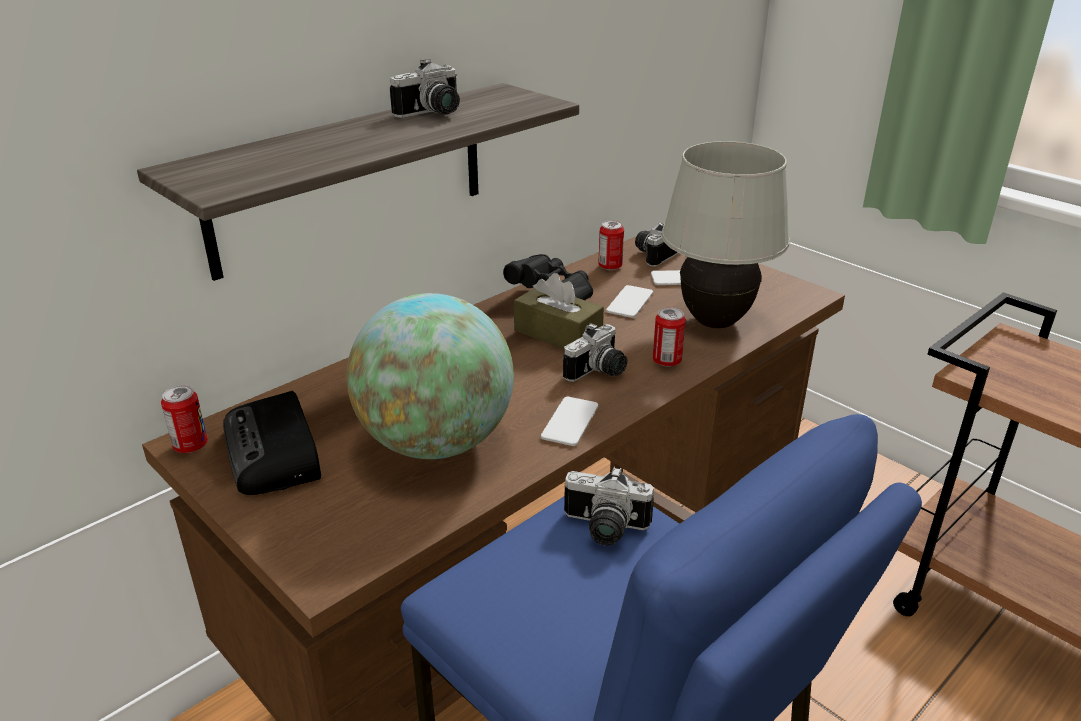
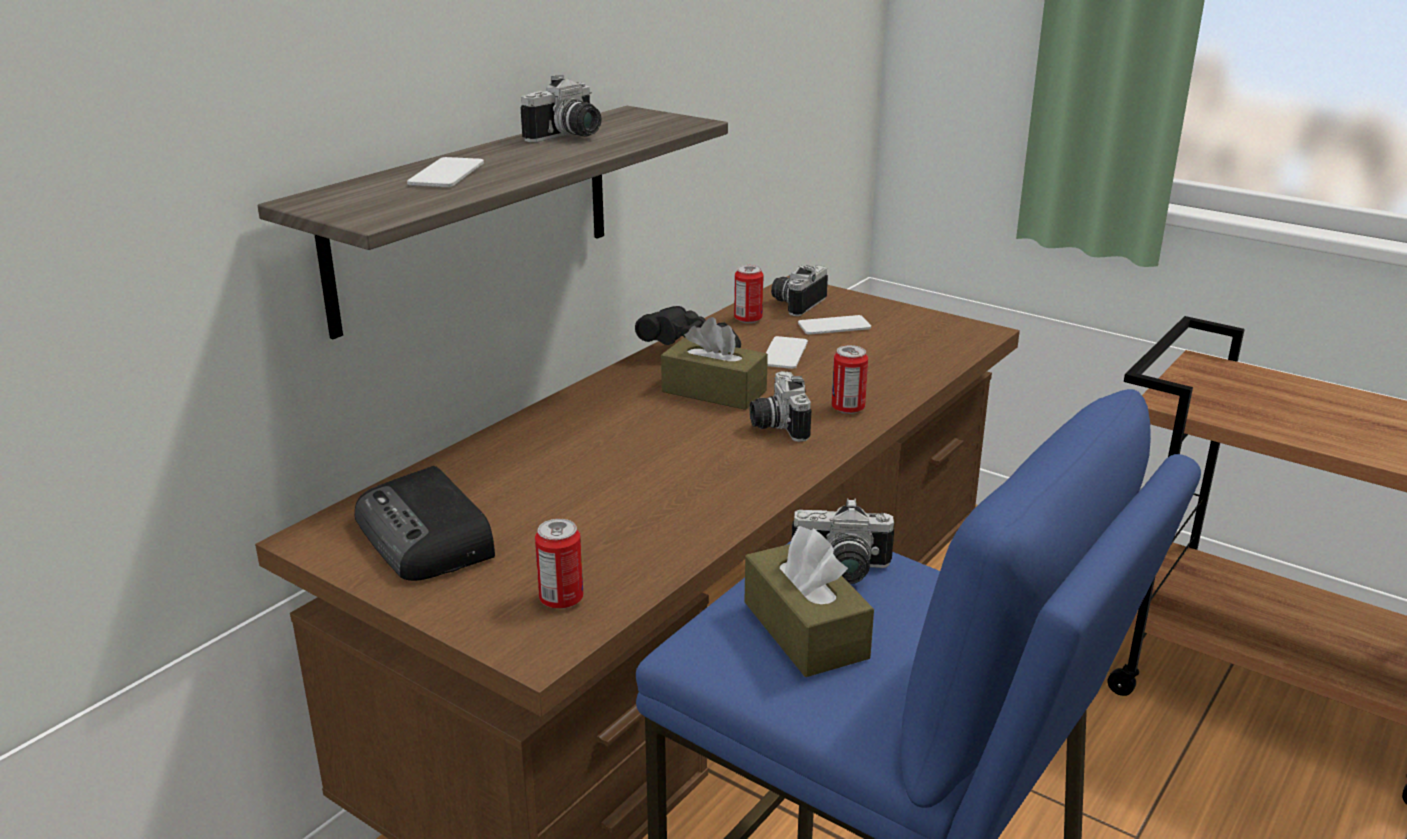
camera: 10 degrees left, 5 degrees down
(191, 446) = (319, 539): can -> can (561, 600)
(435, 442) = (615, 509): globe -> none
(551, 587) = (805, 630): none -> brown tissue box
(570, 422) = (761, 476): phone -> phone (446, 174)
(599, 372) = (776, 425): camera -> camera turned 135 degrees clockwise
(715, 321) = (887, 366): white table lamp -> none

